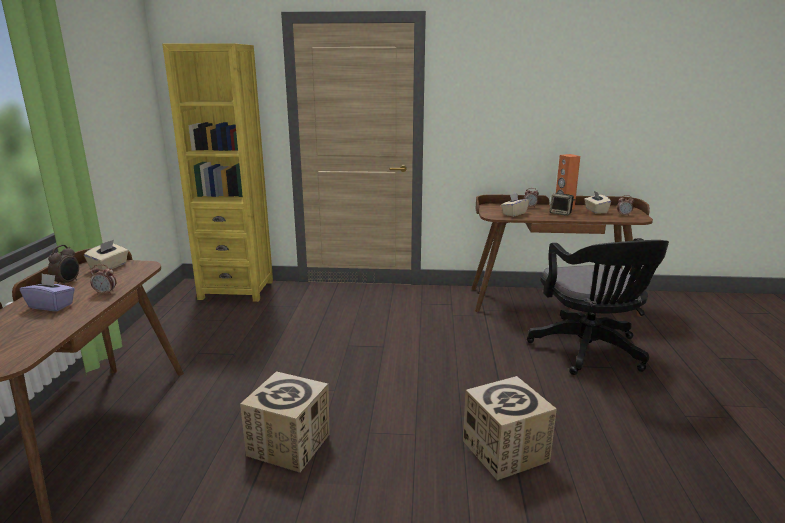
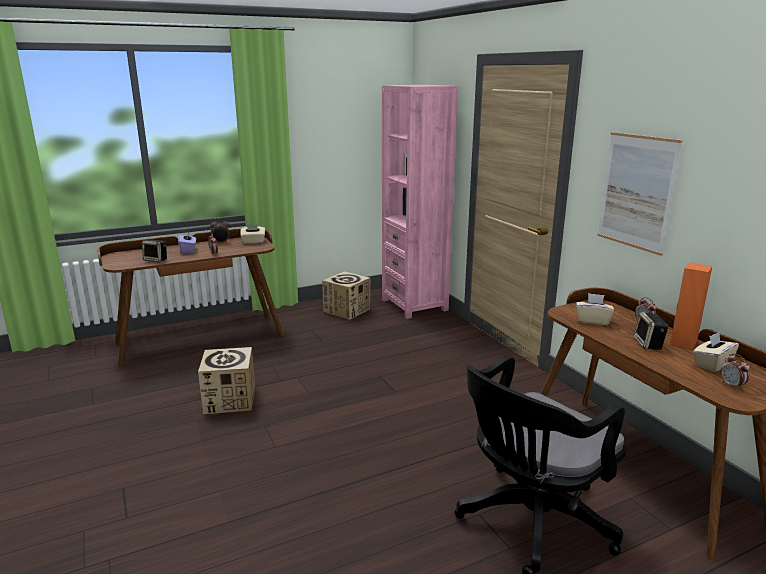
camera: 60 degrees right, 0 degrees up
(47, 332) = (156, 260): none -> speaker
(236, 290) = (414, 305): yellow bookcase -> pink bookcase
(495, 118) = (636, 192): none -> picture
(505, 451) = (282, 499): cardboard box -> cardboard box (347, 310)

